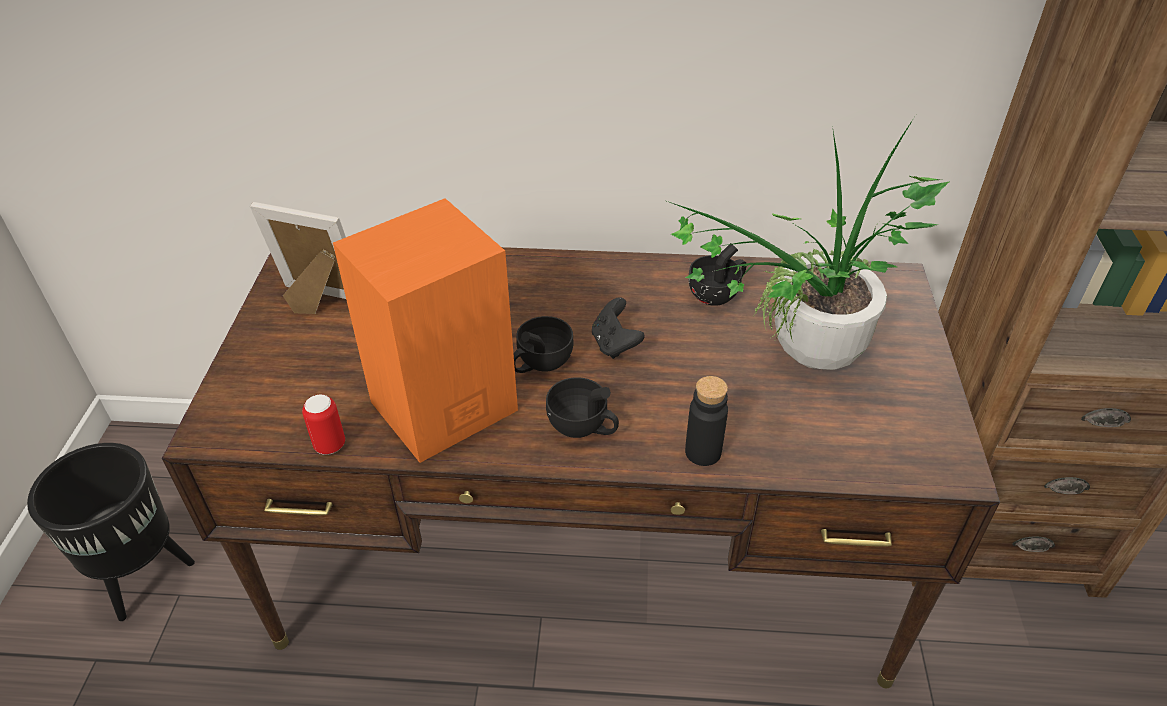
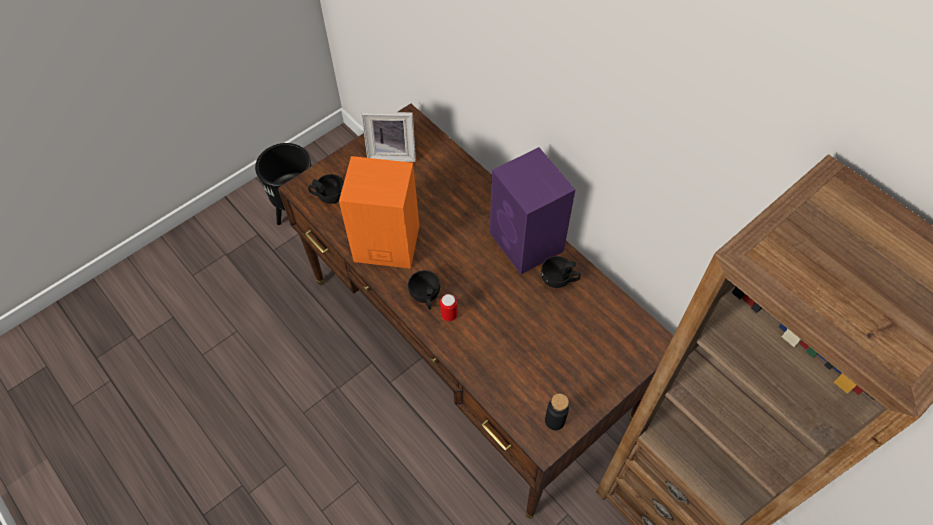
camera: 45 degrees right, 15 degrees up
(318, 303) = (392, 153): picture frame -> picture frame turned 120 degrees clockwise
(330, 445) = (332, 228): can -> can (449, 315)
(540, 363) = (443, 253): black cup -> black cup (328, 196)
(615, 344) = (483, 269): black game controller -> none
(631, 284) = (527, 243): none -> purple speaker
(703, 452) = (456, 347): black bottle -> black bottle (554, 420)
(801, 360) = (550, 342): potted plant -> none

